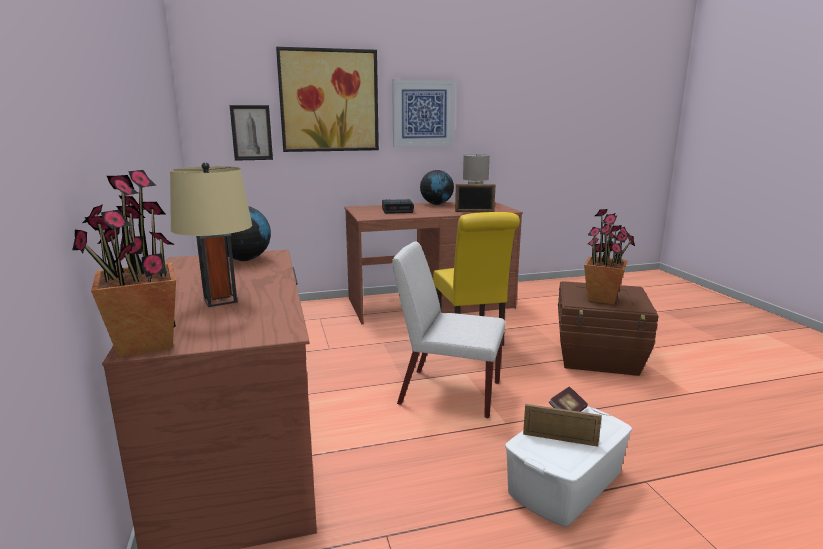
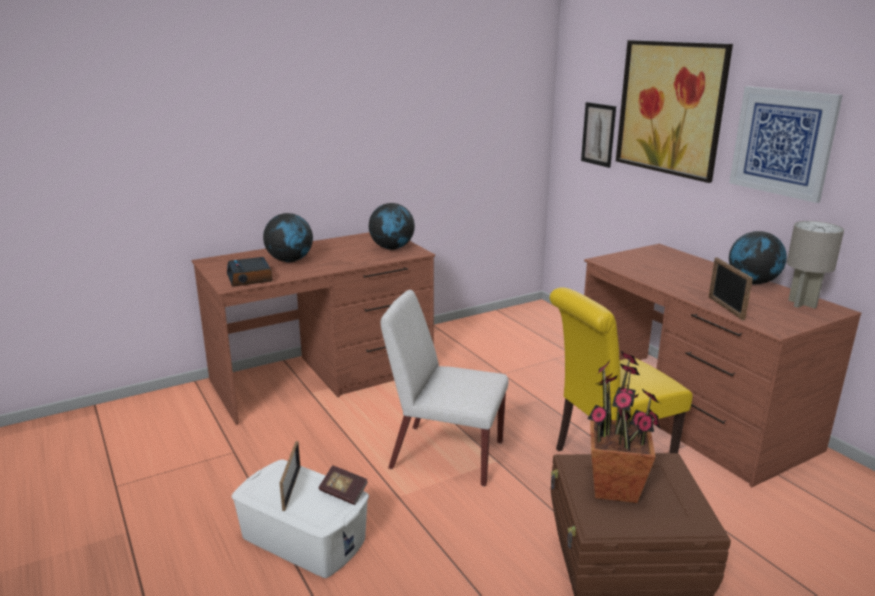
camera: 75 degrees right, 5 degrees up
(144, 343) = (215, 261): potted plant -> none
(220, 300) = (290, 260): beige table lamp -> globe
(397, 210) = (668, 268): alarm clock -> alarm clock (250, 277)
(448, 393) = (445, 454): white chair -> white chair turned 75 degrees counterclockwise

